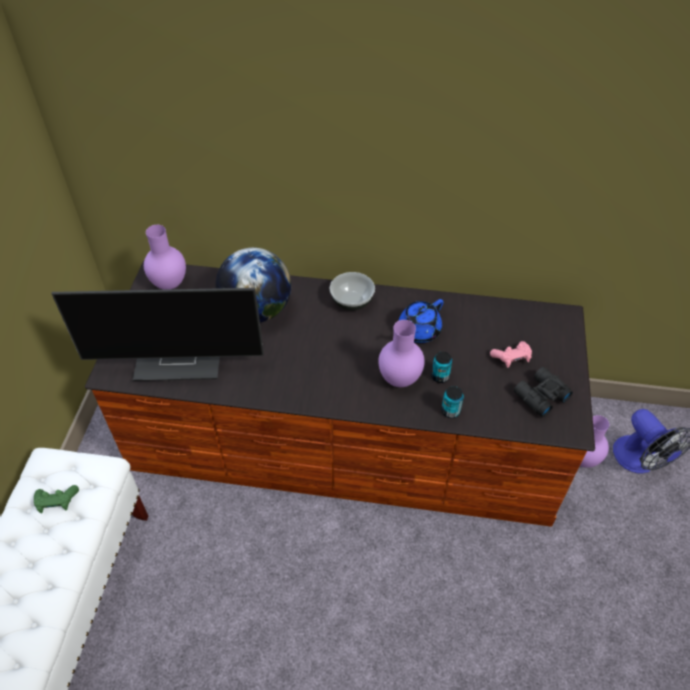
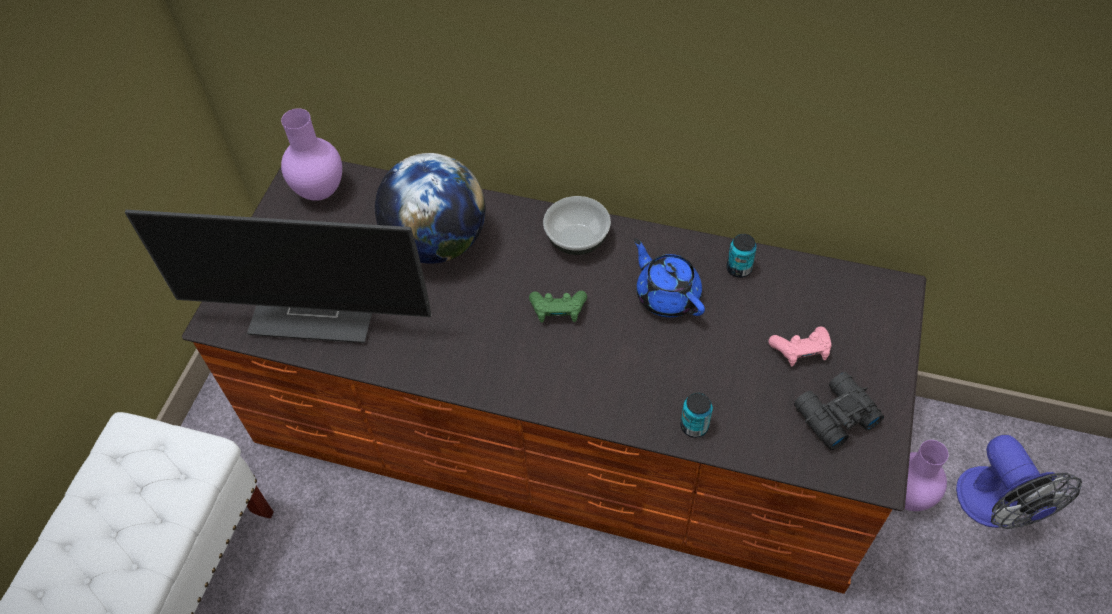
camera: 10 degrees right, 5 degrees up
(57, 502) = (132, 495): green game controller -> green game controller (558, 311)
(398, 380) = (625, 369): purple vase -> none
(418, 331) = (667, 295): blue teapot -> blue teapot turned 90 degrees clockwise
(440, 376) = (687, 370): can -> can (738, 269)

